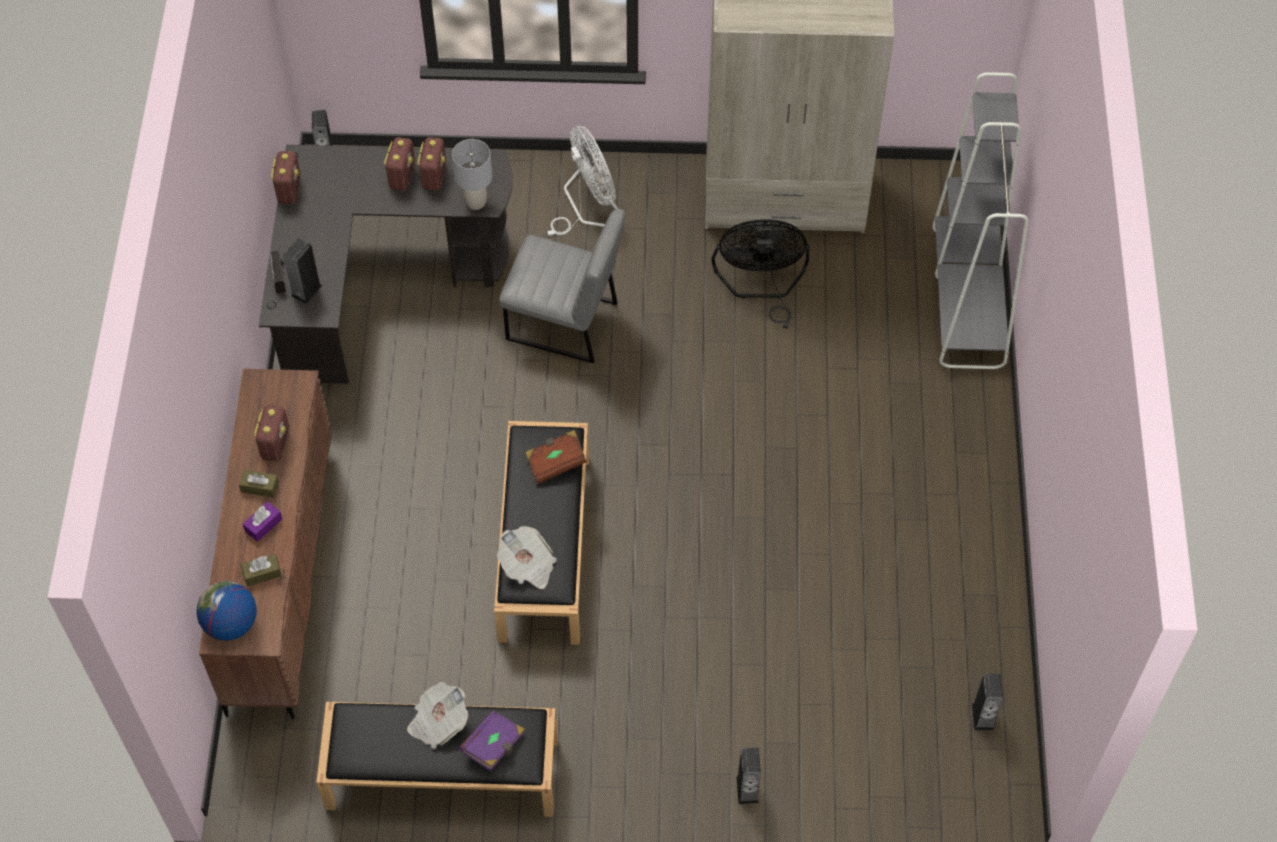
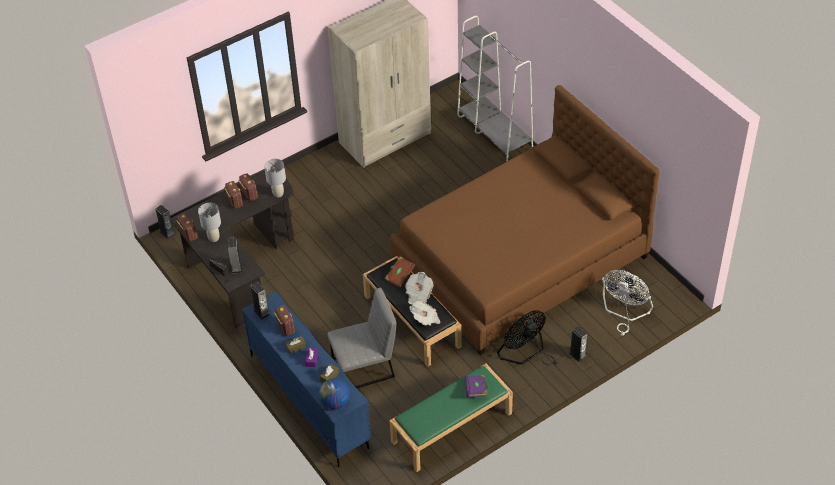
camera: 35 degrees left, 10 degrees down
(282, 575) = (309, 400): brown dresser -> blue dresser
(318, 219) = (214, 238): none -> grey table lamp
(438, 722) = (445, 396): newspaper -> newspaper (418, 294)
(441, 774) = (451, 428): black bench -> green bench
(565, 322) = (338, 235): grey chair -> grey chair (365, 367)
(586, 204) = (303, 186): white fan -> white fan (623, 312)
(763, 286) = (408, 175): black fan -> black fan (528, 352)
(808, 555) = (520, 260): none -> brown bed
(982, 716) = (640, 274): speaker -> speaker (262, 312)

